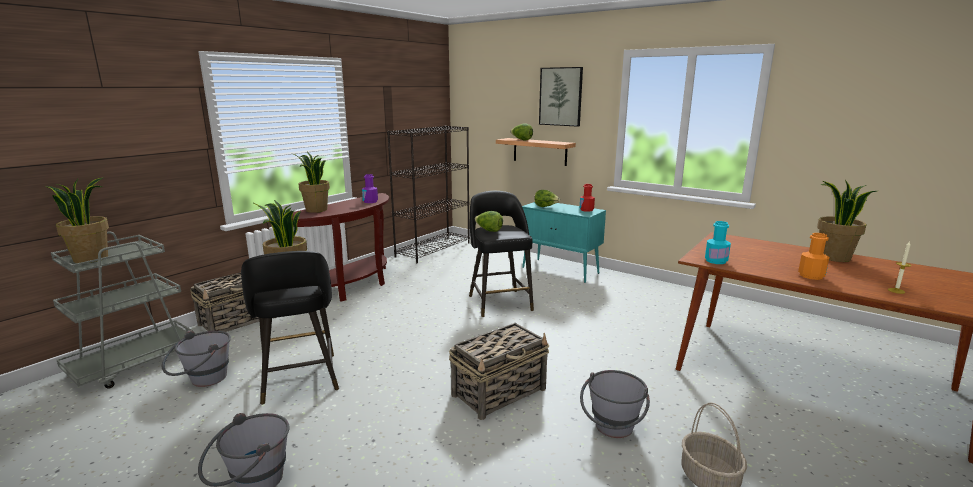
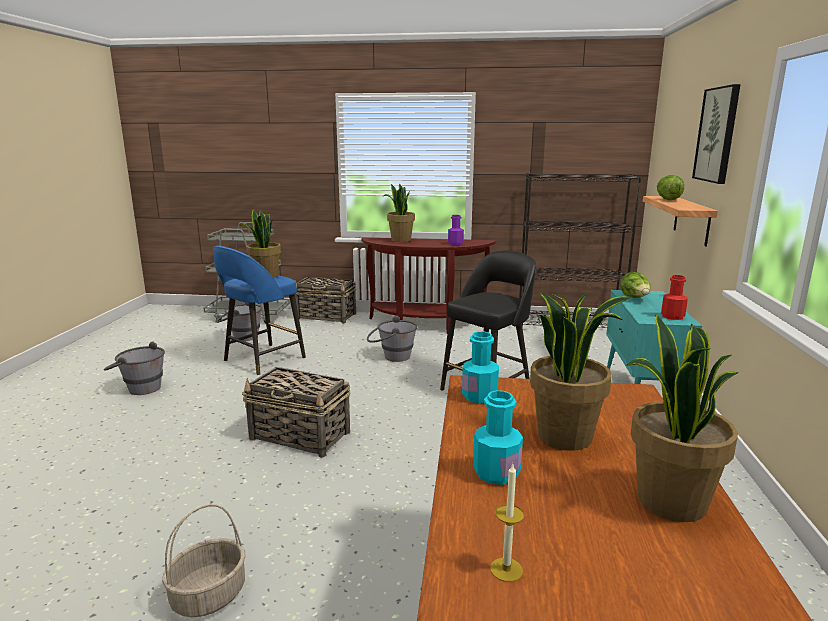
camera: 60 degrees right, 0 degrees up
(91, 258) = (231, 236): potted plant -> potted plant (565, 436)
(299, 379) = (262, 360): black stool -> blue stool
(488, 231) = (477, 295): lettuce -> none
(612, 431) = (269, 512): grey bucket -> grey bucket (391, 357)
(811, 276) = (496, 473): orange bottle -> turquoise bottle

